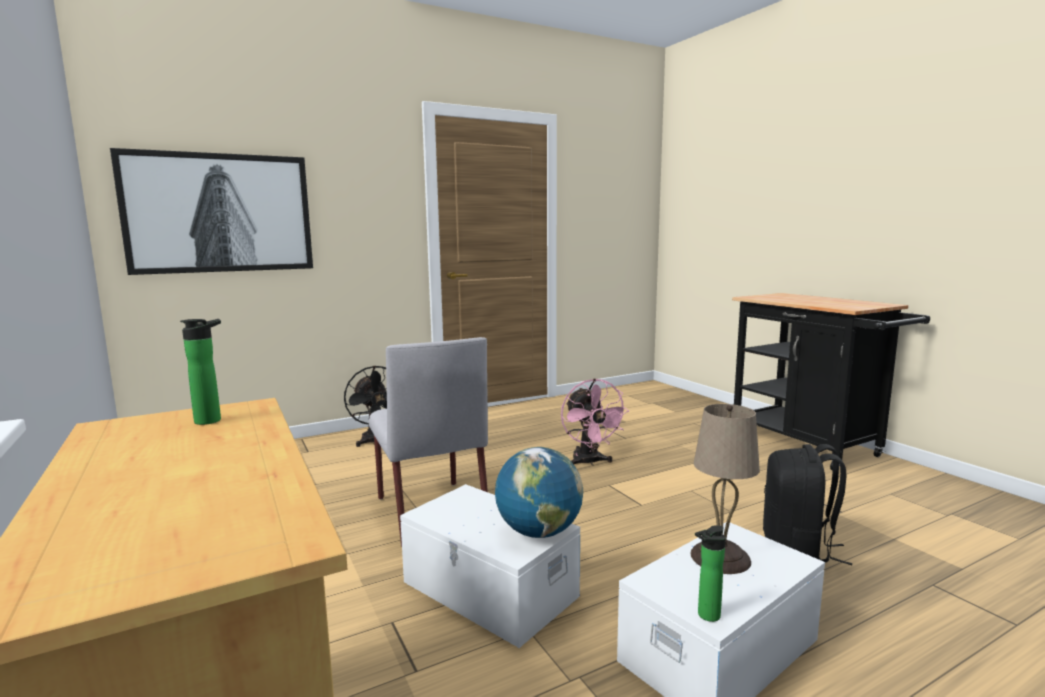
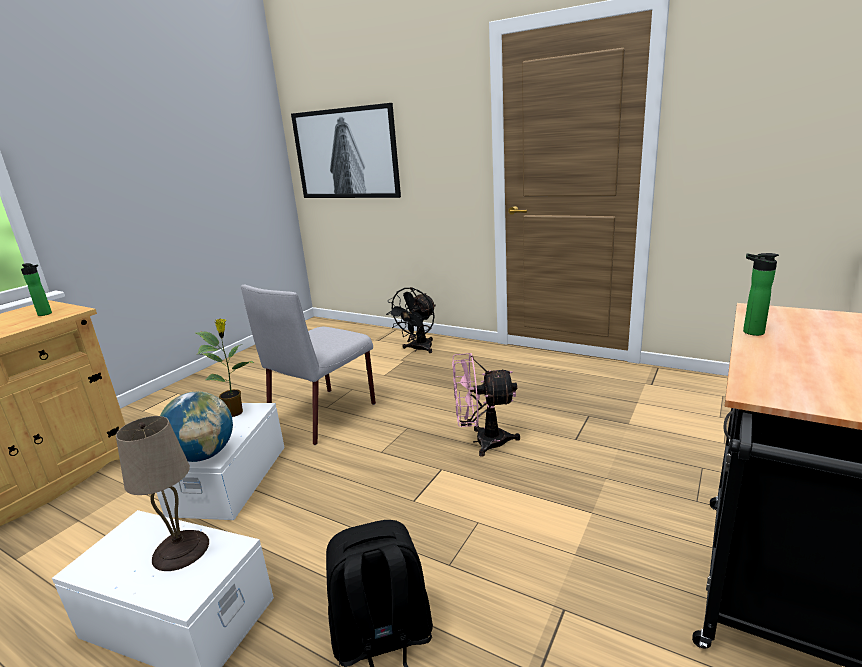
camera: 60 degrees right, 10 degrees up
(453, 506) = (235, 412): none -> potted plant
(589, 462) = (482, 442): pink fan -> pink fan turned 45 degrees clockwise
(706, 616) = (85, 563): bottle -> bottle (750, 332)

